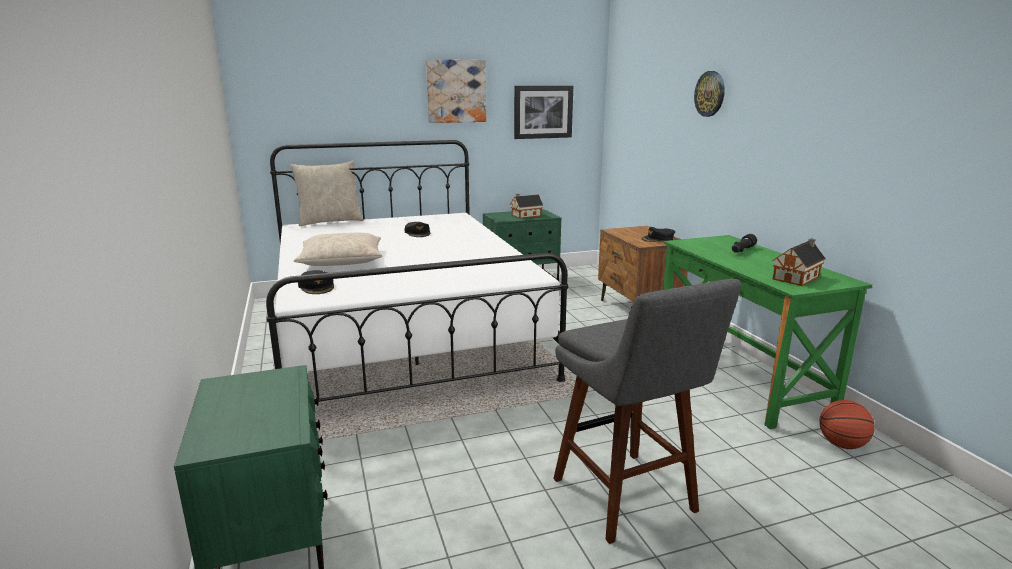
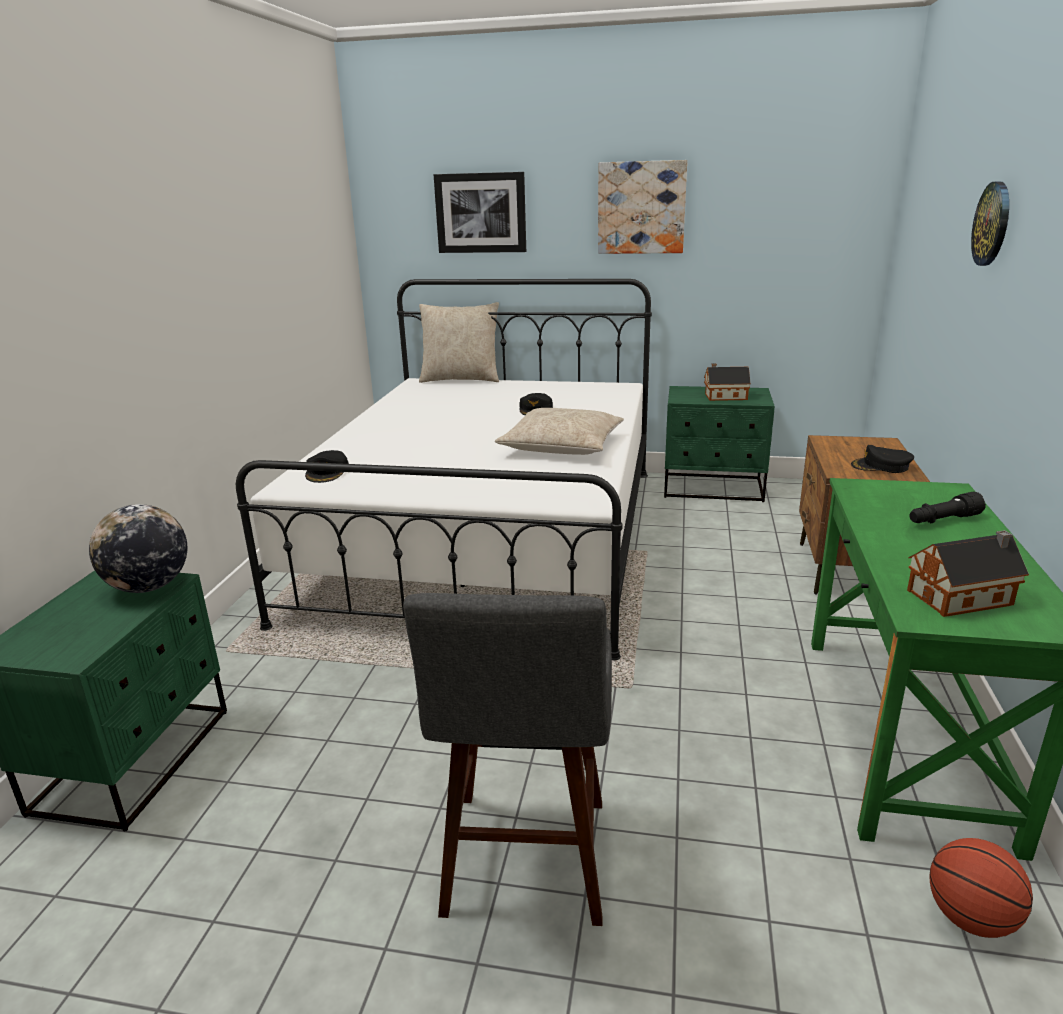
camera: 30 degrees right, 5 degrees up
(276, 381) = (149, 587): none -> globe
(341, 261) = (398, 439): beige pillow -> beige pillow (561, 446)
(543, 112) = (779, 238): picture -> picture (481, 213)

